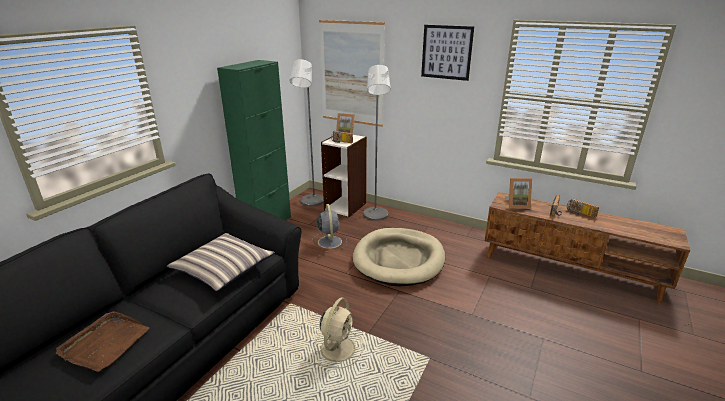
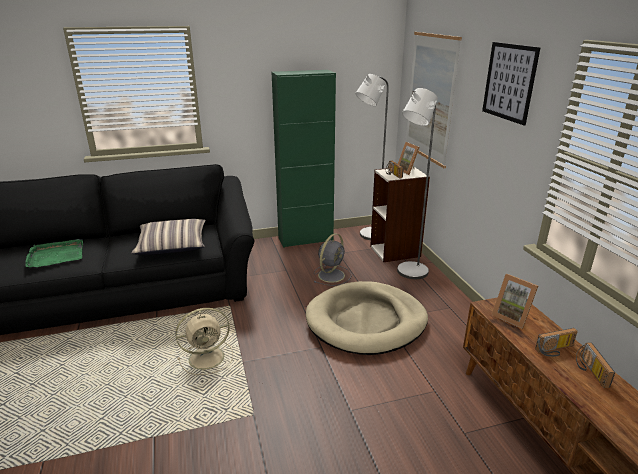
camera: 45 degrees right, 0 degrees up
(104, 343) = (56, 255): brown tray -> green tray

